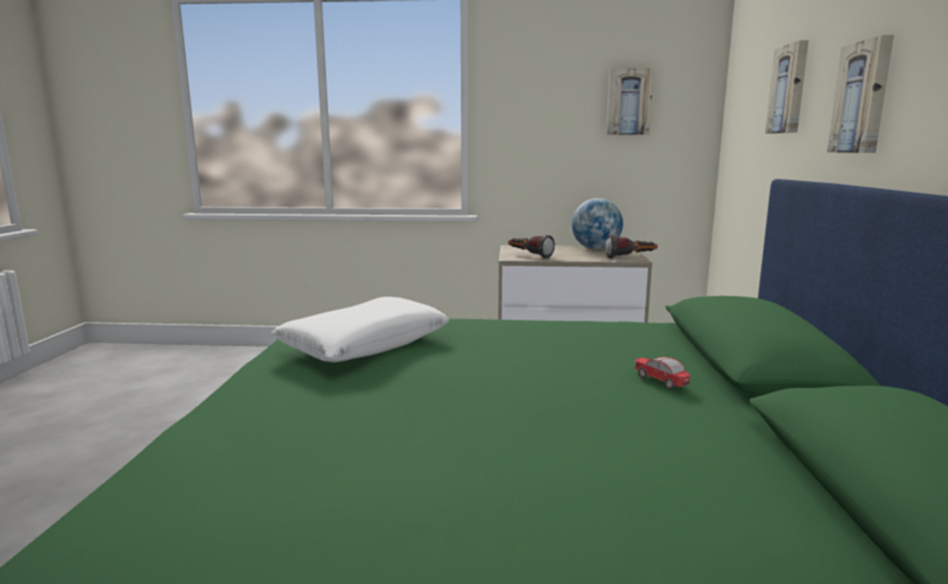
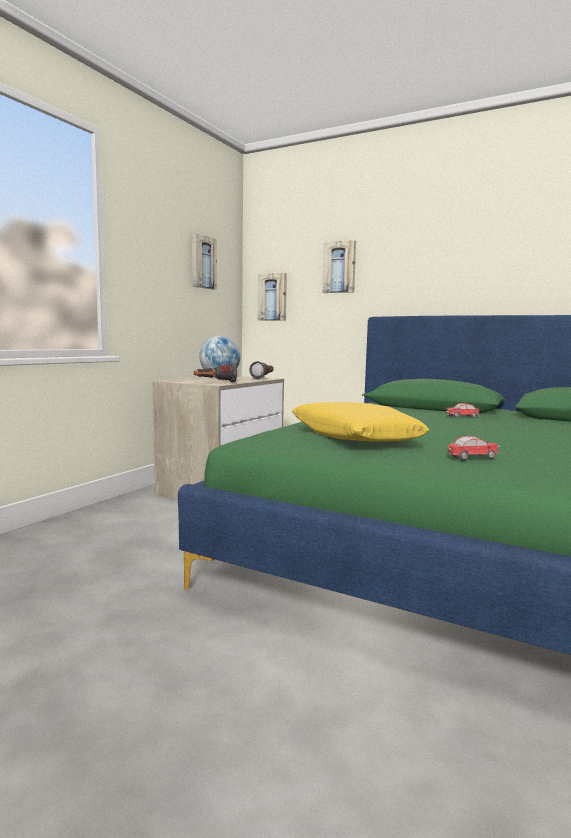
camera: 65 degrees left, 5 degrees down
(289, 402) = (472, 458): none -> toy car
(365, 344) = (354, 437): white pillow -> yellow pillow
(863, 98) = (417, 275): picture -> picture (273, 297)

